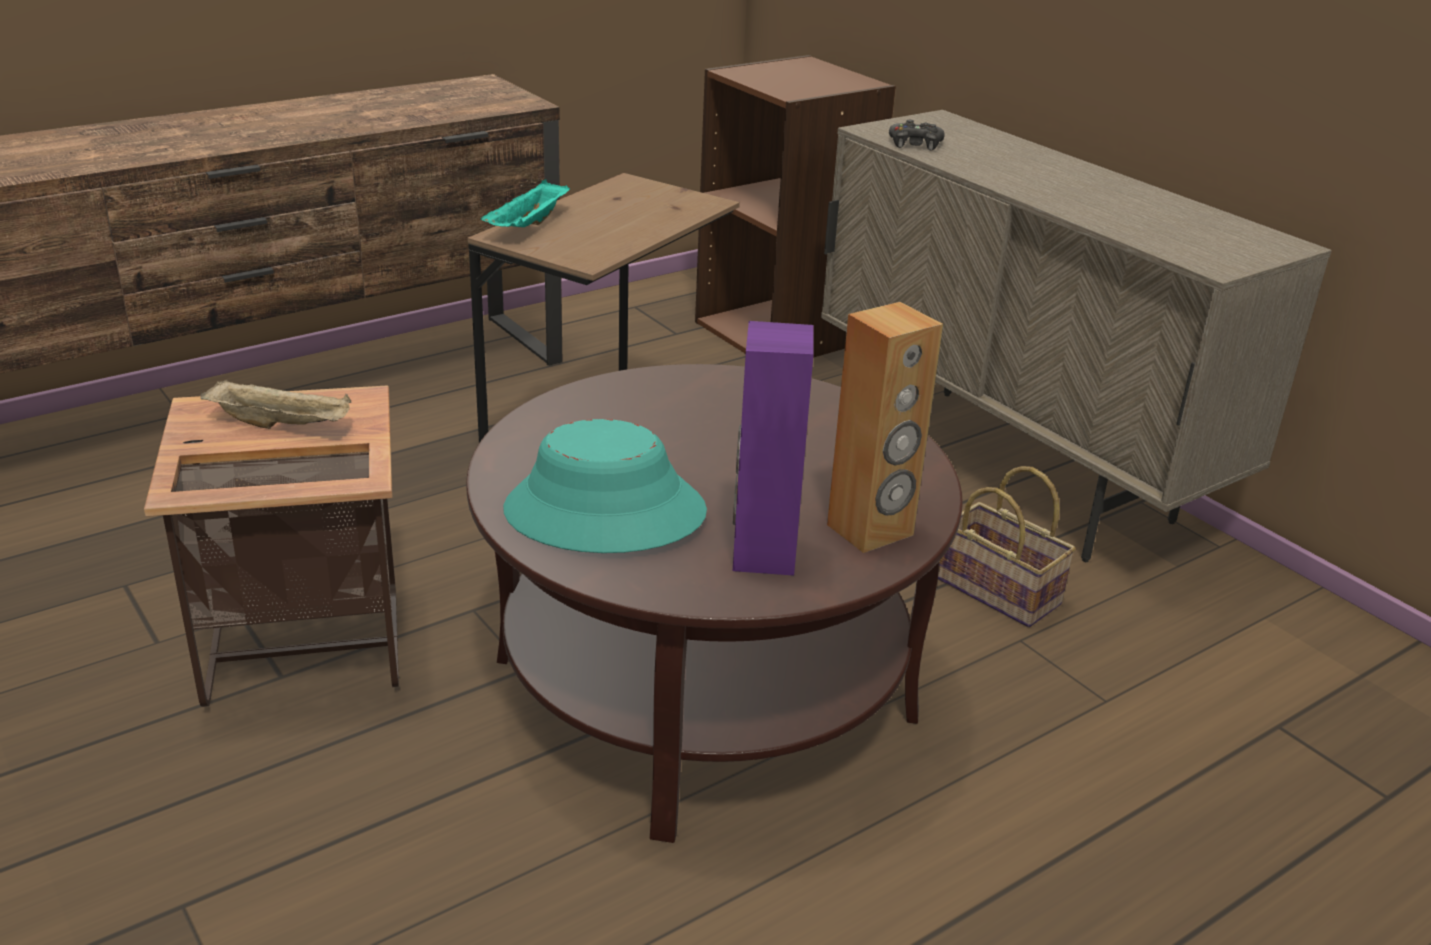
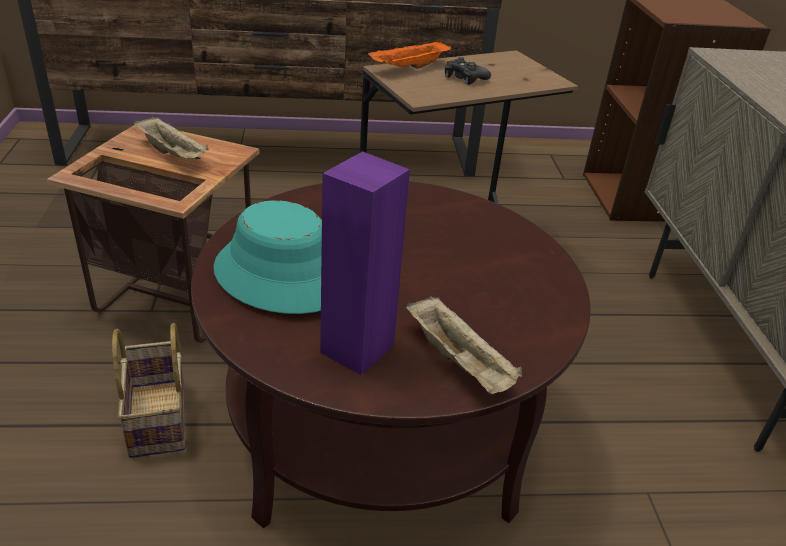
camera: 30 degrees right, 5 degrees up
(528, 226) = (409, 68): turquoise tray -> orange tray
(870, 530) = (460, 362): brown speaker -> beige tray
(915, 144) = (741, 70): black game controller -> black game controller (464, 78)
(1002, 592) = (662, 446): basket -> basket (160, 419)

